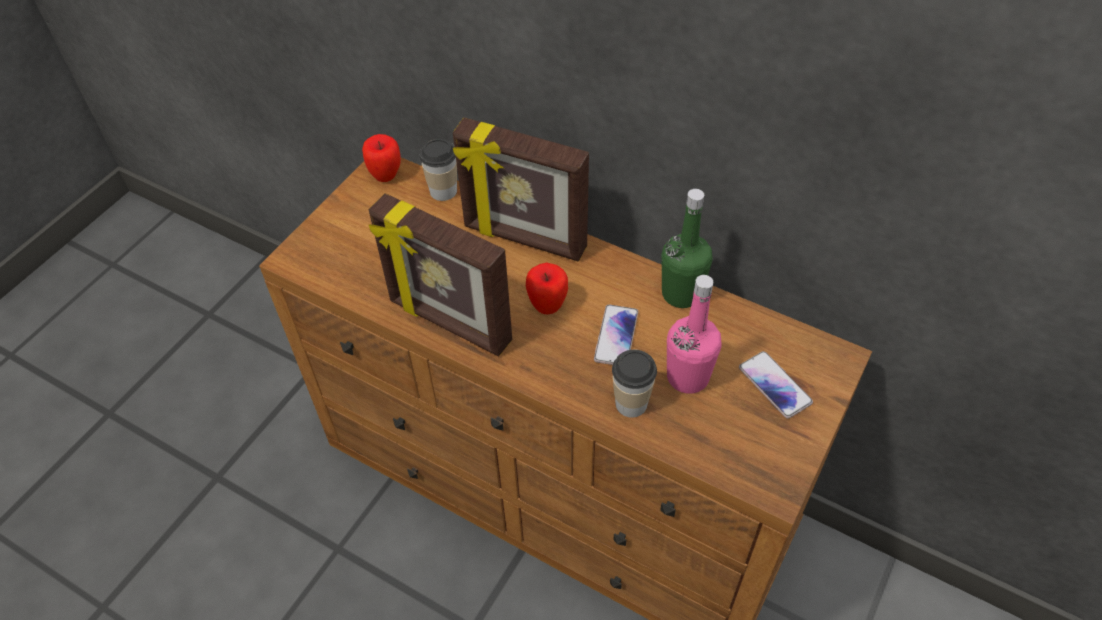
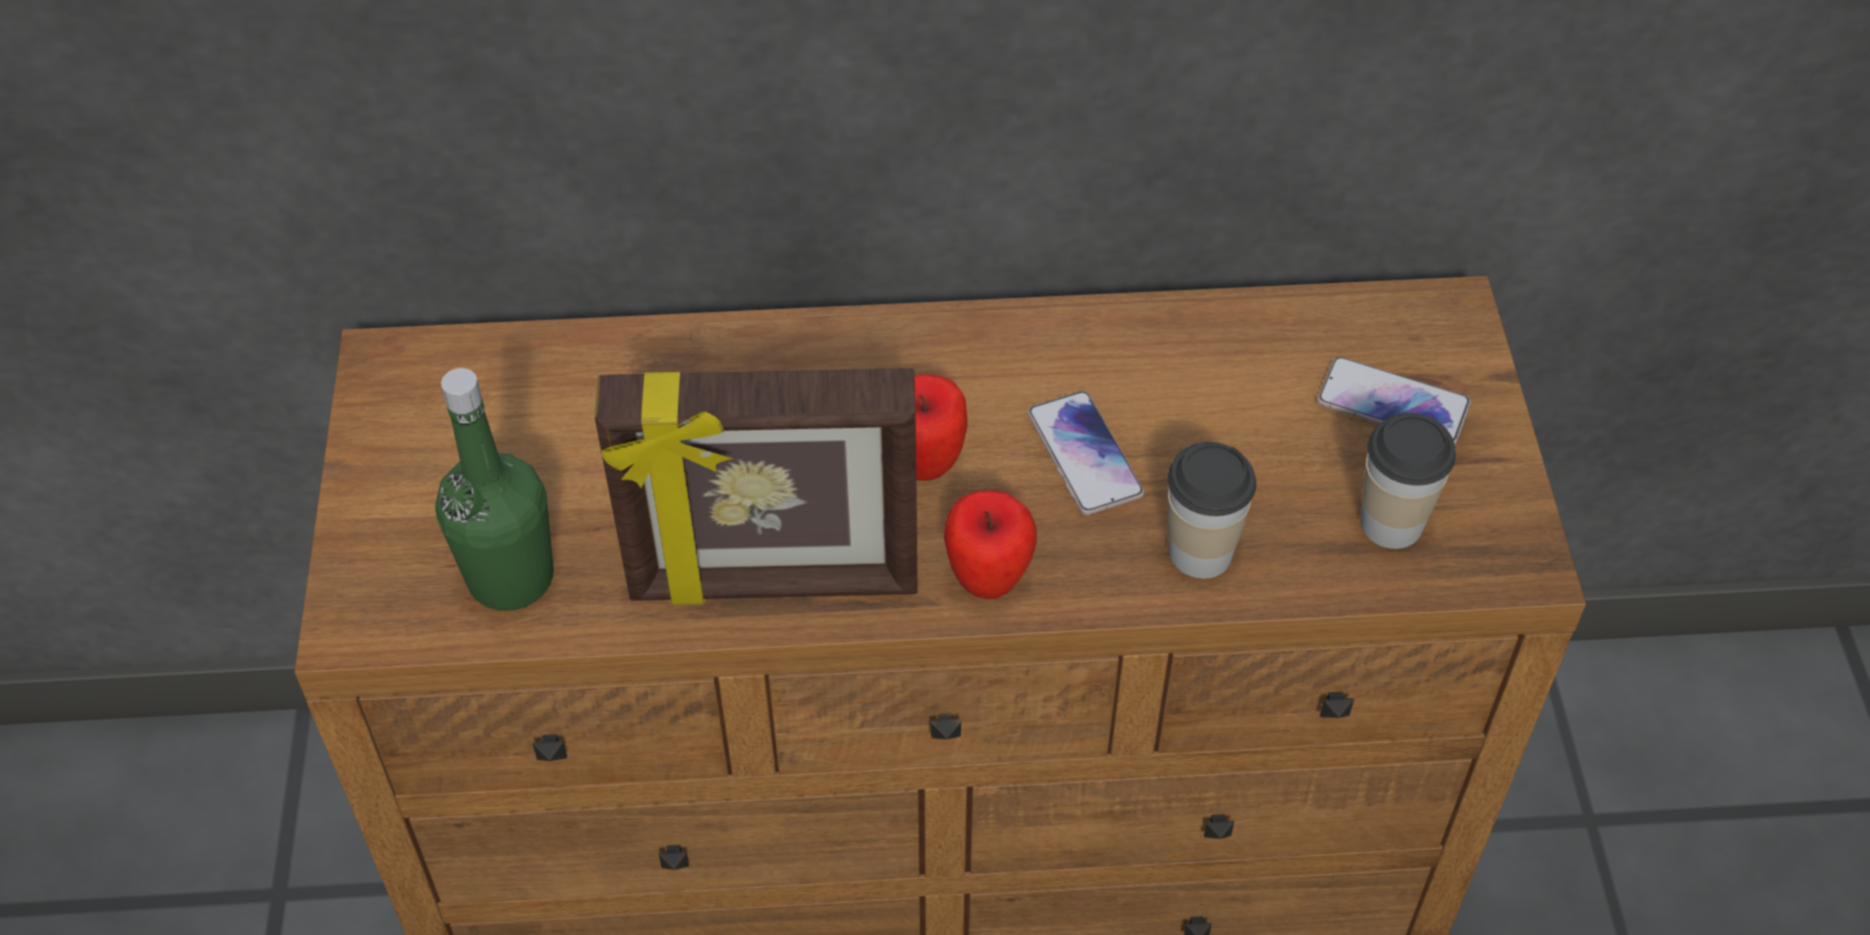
camera: 35 degrees left, 0 degrees up
(386, 175) = (410, 375): apple -> apple (988, 579)
(443, 191) = (553, 351): cup -> cup (1391, 522)
(524, 239) = (783, 366): picture frame -> none
(681, 294) = (1131, 329): green bottle -> green bottle (511, 578)
(687, 377) = (1253, 461): pink bottle -> none

